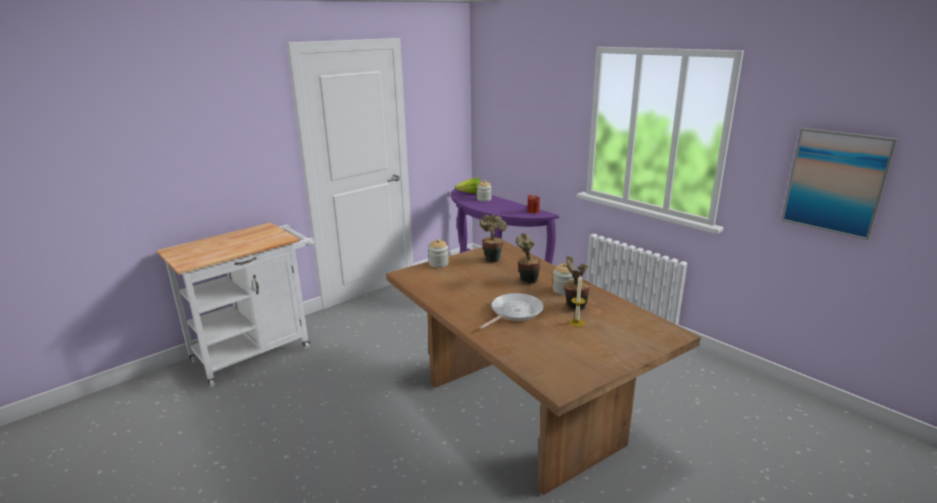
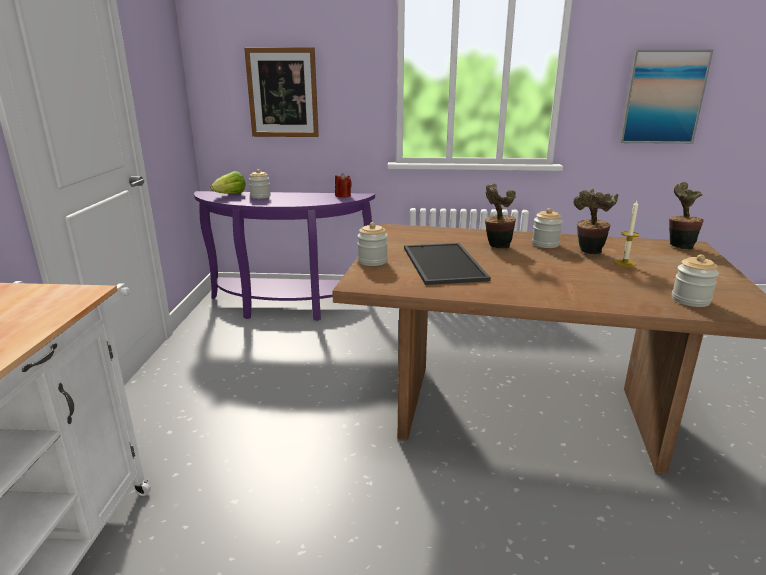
camera: 45 degrees left, 0 degrees up
(468, 278) = (441, 263): none -> tray
(492, 258) = (414, 240): potted plant -> potted plant (678, 246)
(514, 312) = (563, 274): frying pan -> none
(519, 126) = (282, 93): none -> picture
(541, 359) = (690, 300): none -> jar

